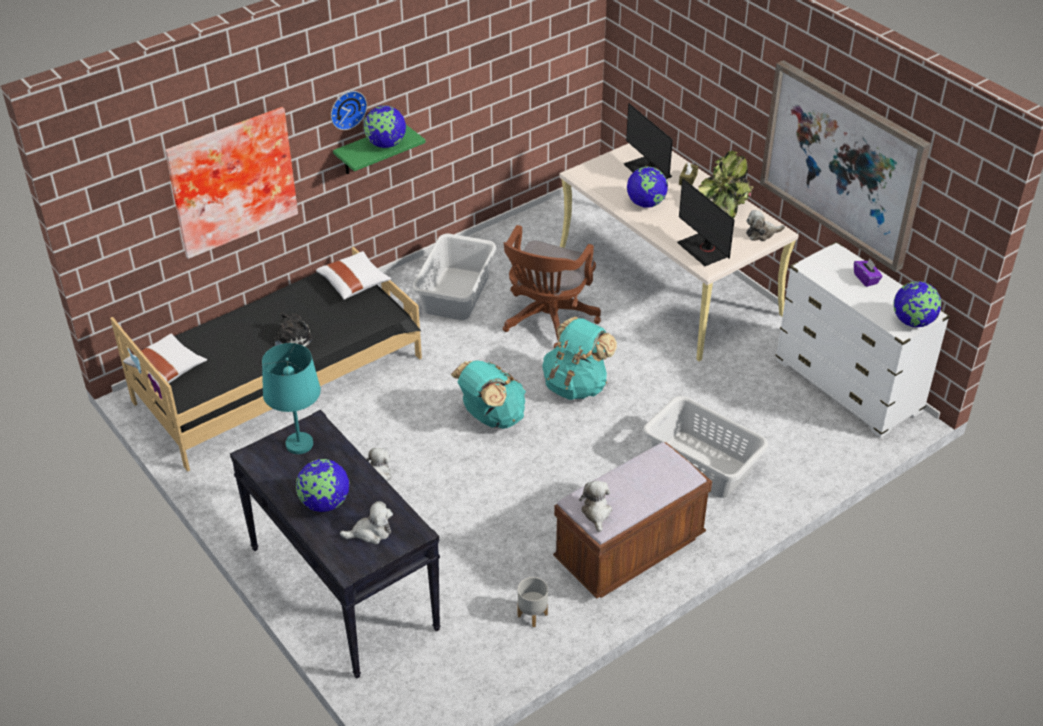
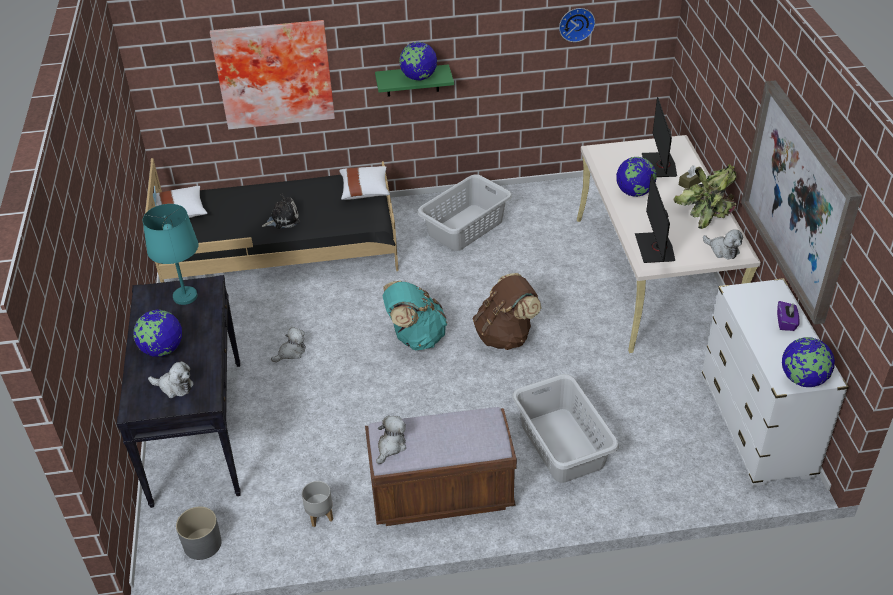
camera: 30 degrees right, 0 degrees up
(347, 109) = (390, 38): wall clock -> wall clock (576, 23)
(439, 688) = (202, 544): none -> grey planter
(547, 321) = (522, 274): brown office chair -> none
(576, 385) = (505, 336): turquoise backpack -> brown backpack
(761, 233) = (722, 250): plush toy -> plush toy turned 150 degrees counterclockwise

